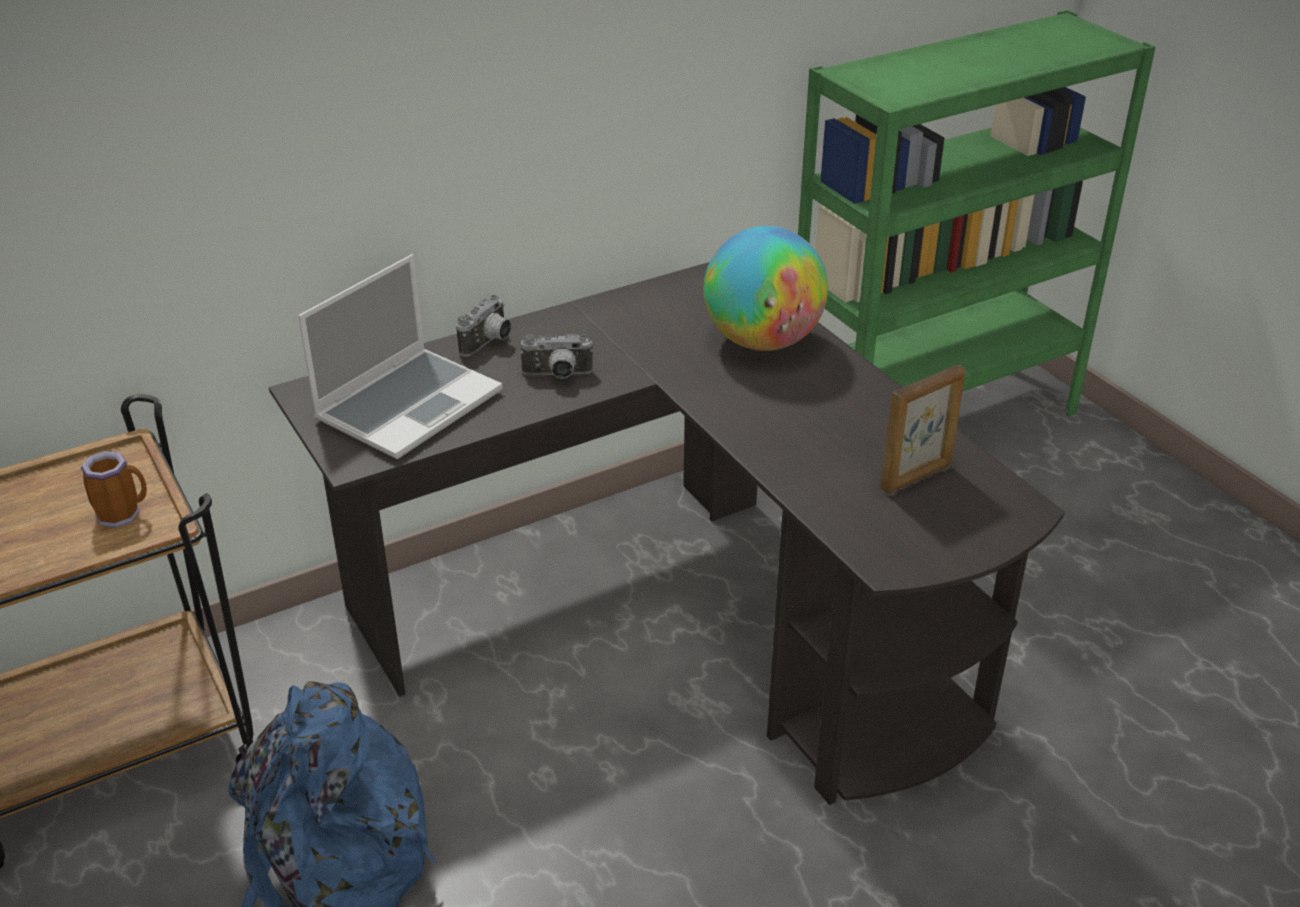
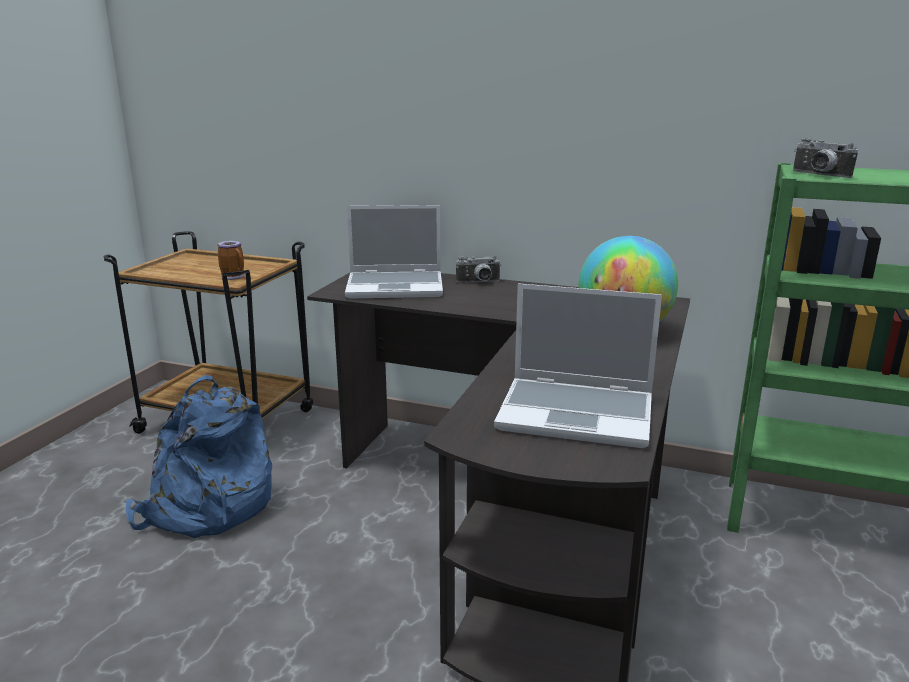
camera: 50 degrees right, 15 degrees down
(557, 376) = (481, 302): camera -> camera (819, 175)
(917, 477) = (578, 414): picture frame -> laptop

